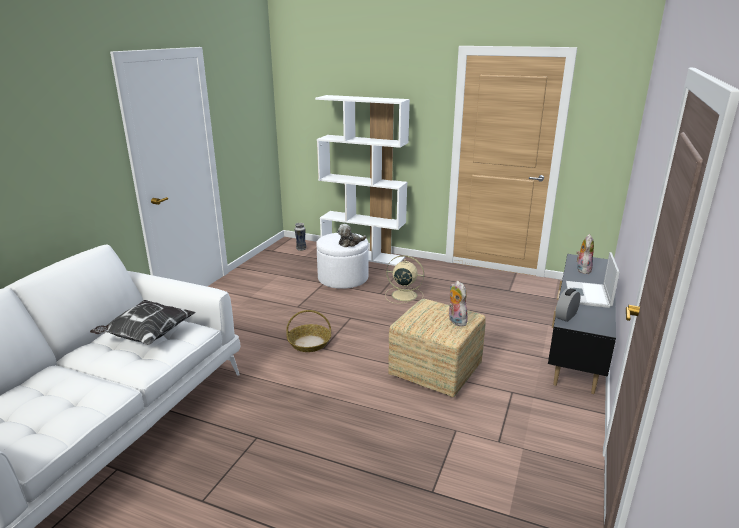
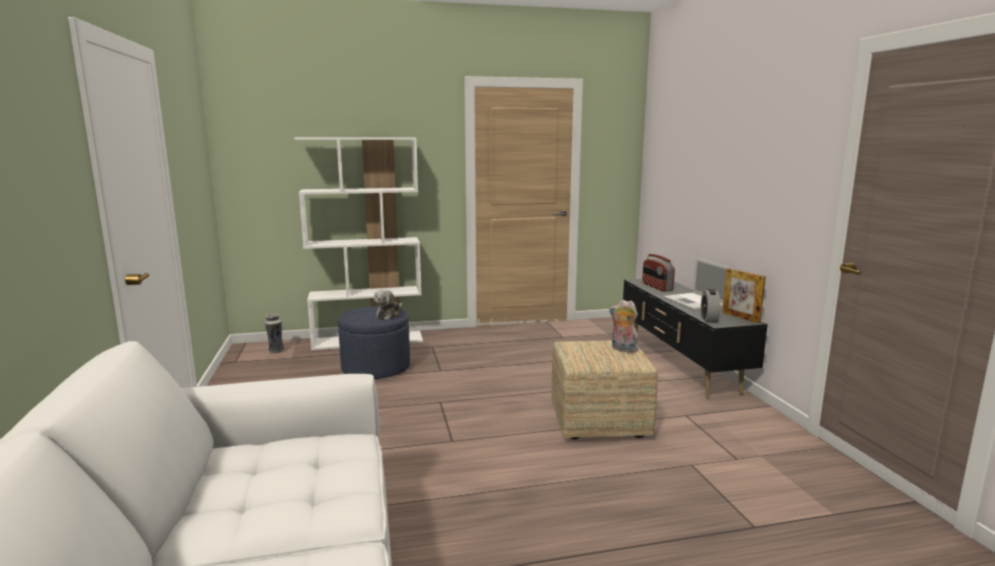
camera: 35 degrees left, 10 degrees down
(146, 336) = (285, 471): pillow -> none
(309, 343) = (428, 441): basket -> none
(343, 278) = (376, 367): white ottoman -> blue ottoman
(403, 295) = (467, 366): beige fan -> none
(582, 269) = (656, 287): plush toy -> radio
(602, 323) = (740, 317): none -> picture frame

